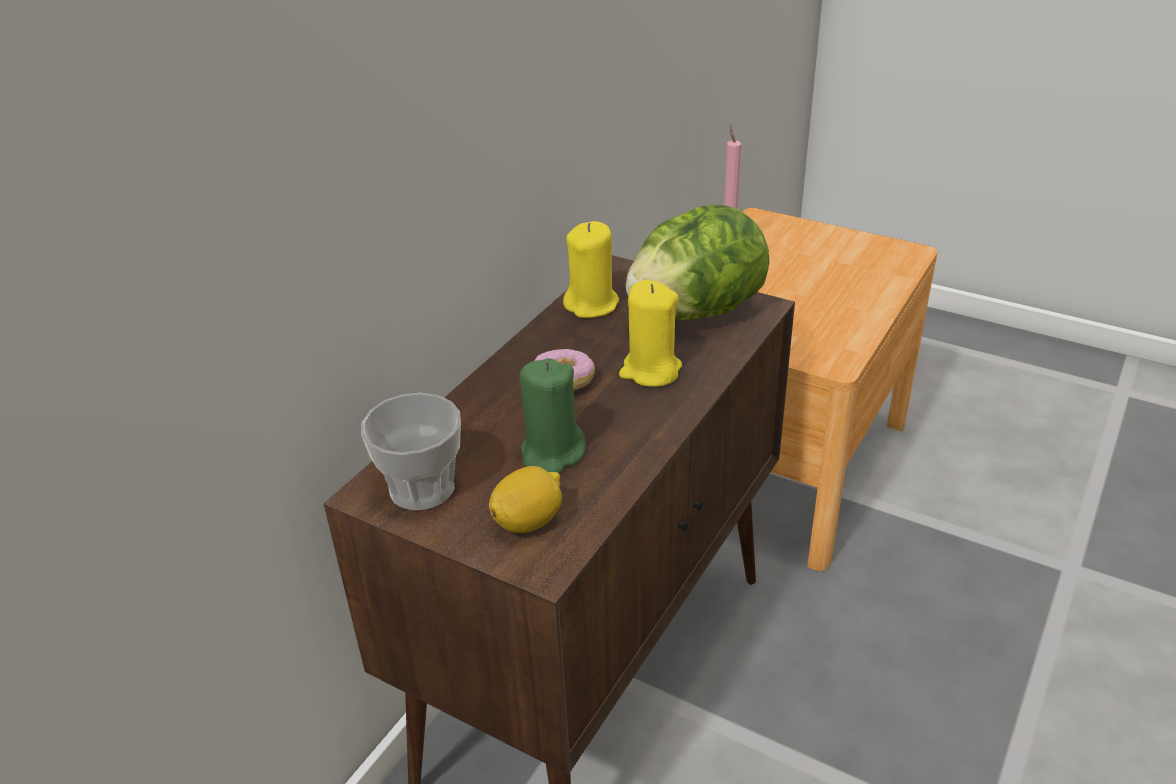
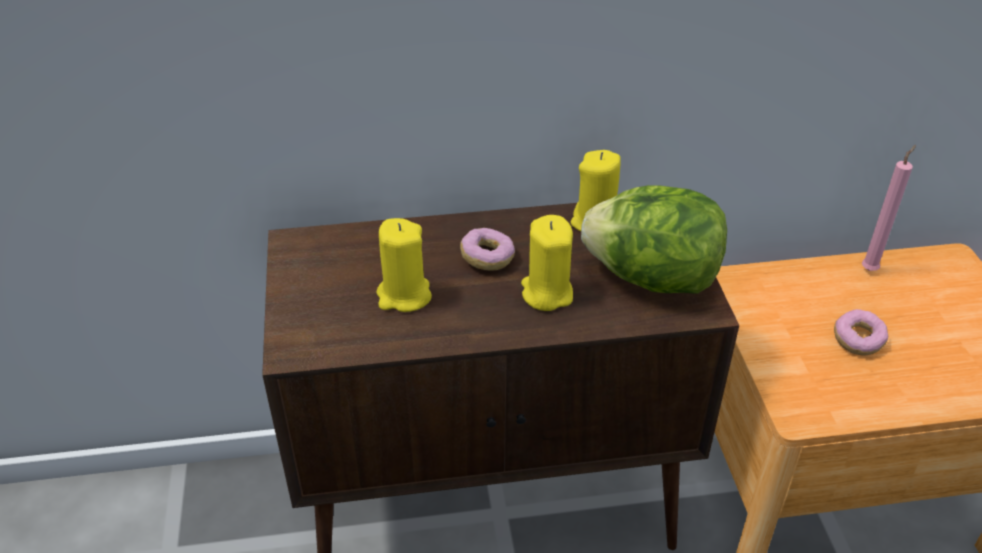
camera: 50 degrees right, 5 degrees up
(422, 488) = (315, 259): cup -> none
(528, 521) = (326, 322): lemon -> none
(552, 453) = (404, 295): green candle -> yellow candle
(791, 299) = (857, 341): none -> donut

